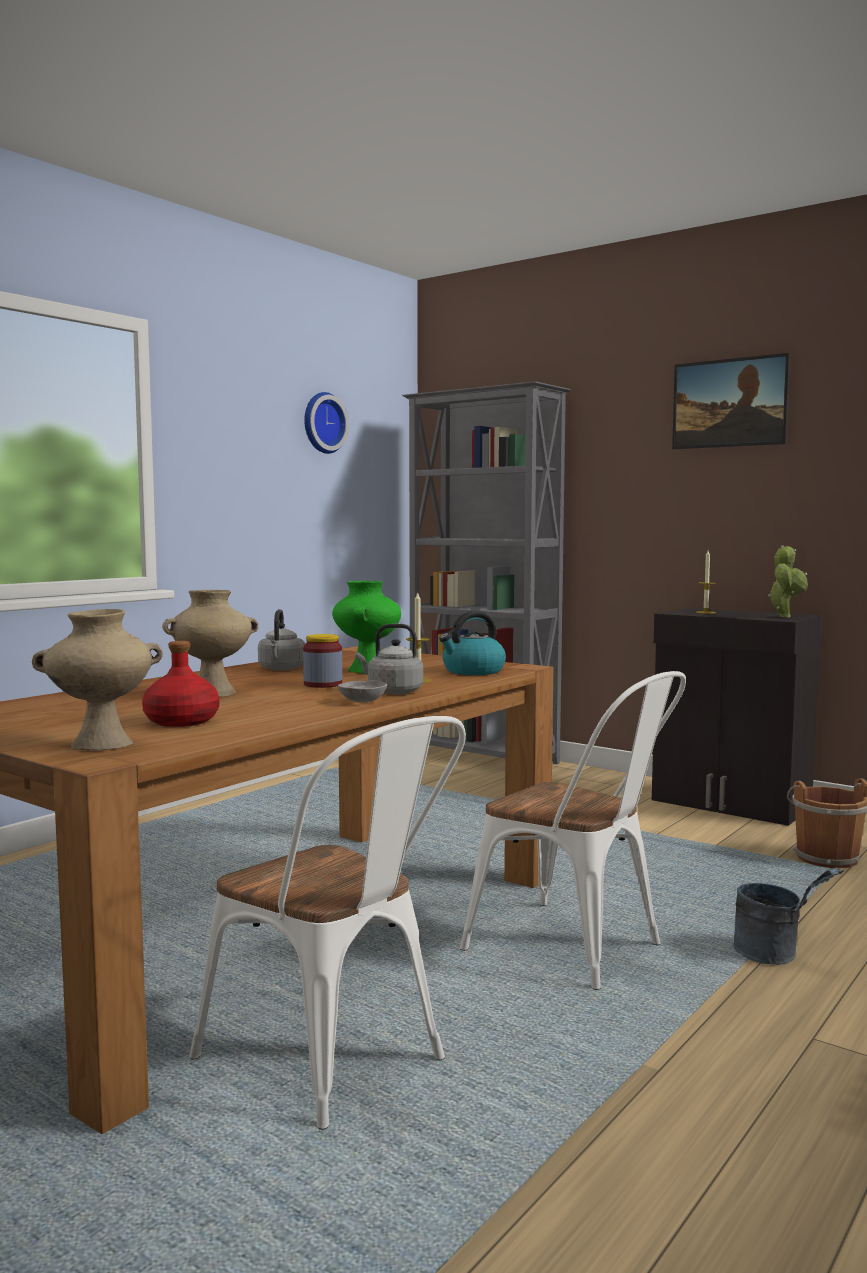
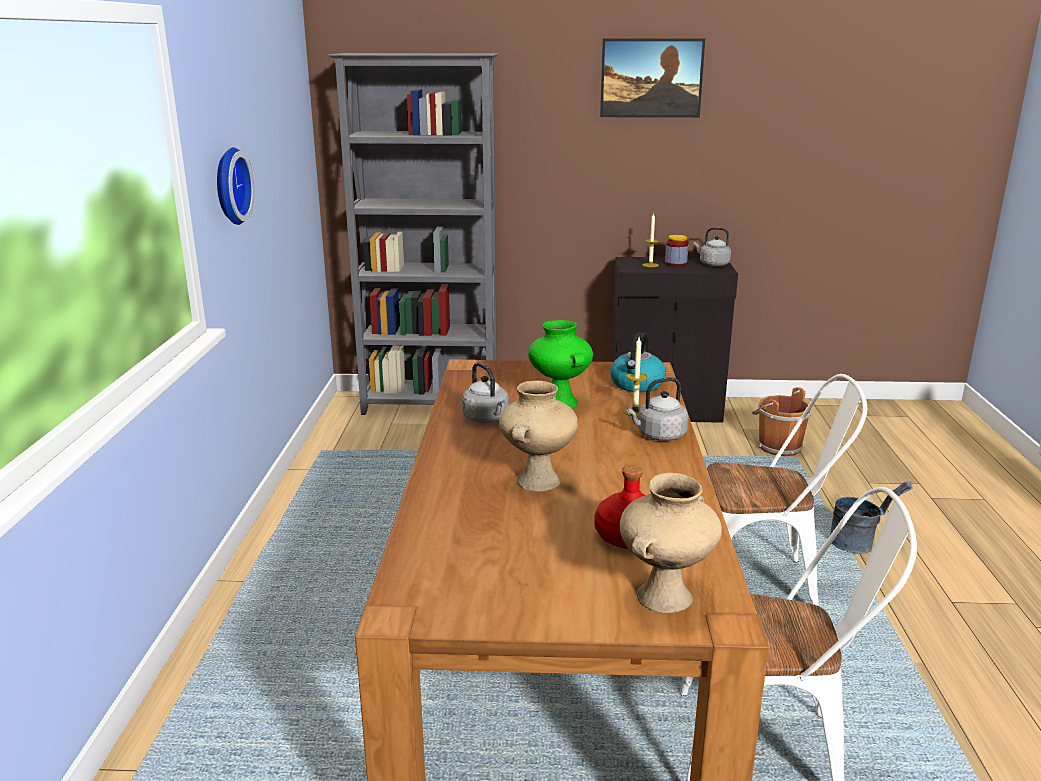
camera: 35 degrees left, 15 degrees up
(322, 423) = (267, 95): wall clock -> wall clock (228, 186)
(323, 684) = (583, 438): jar -> jar (675, 264)
(362, 701) = (675, 458): grey bowl -> none
(784, 616) = (712, 264): potted plant -> grey kettle

